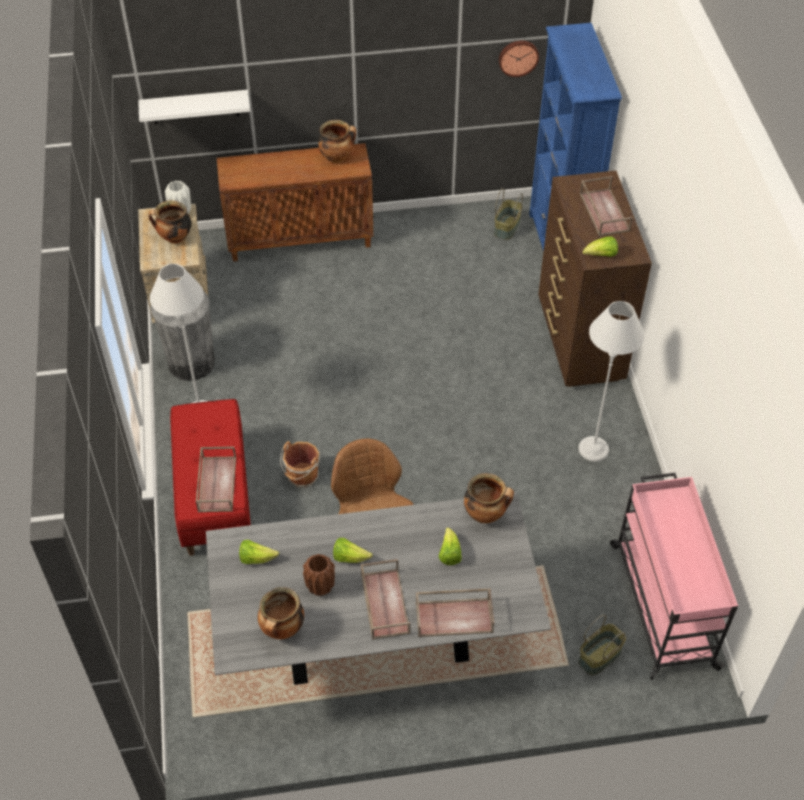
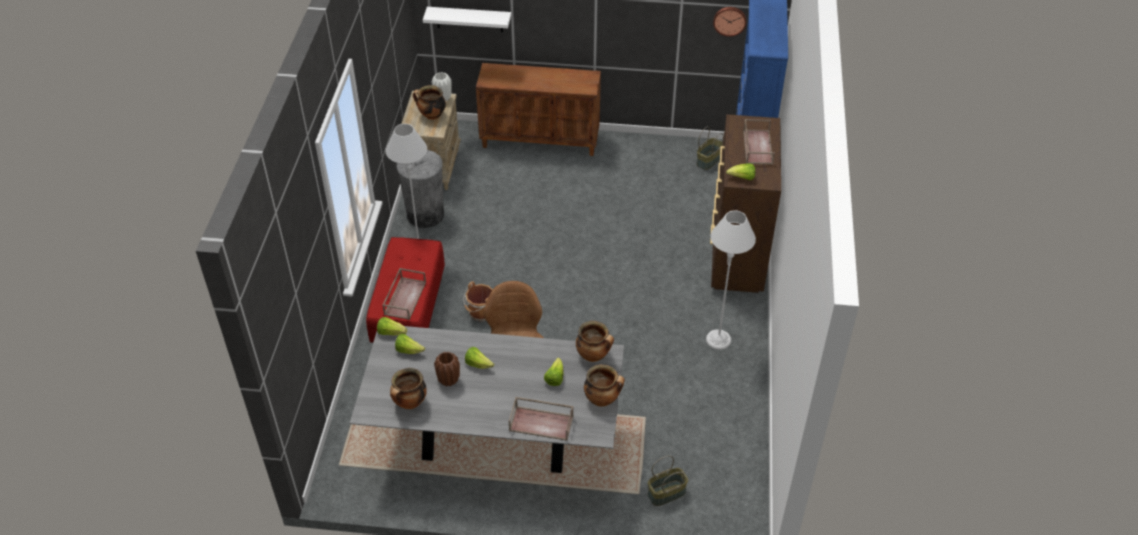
camera: 15 degrees right, 5 degrees down
(225, 539) = (391, 332): none -> lettuce
(337, 157) = (574, 77): cooking pot -> cooking pot (602, 399)
(384, 603) = (492, 402): brown tray -> none
(662, 603) = (732, 466): pink cart -> none

